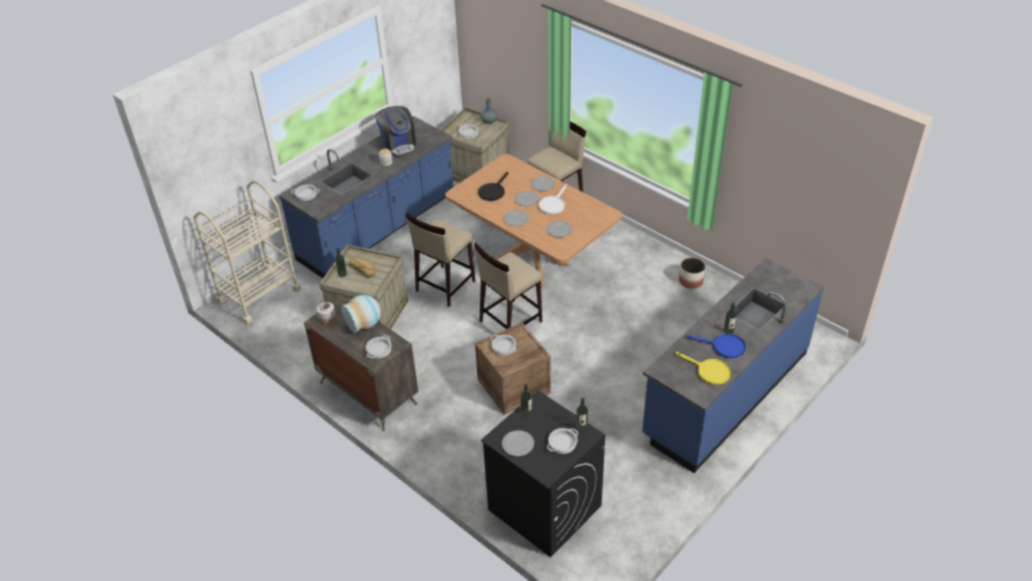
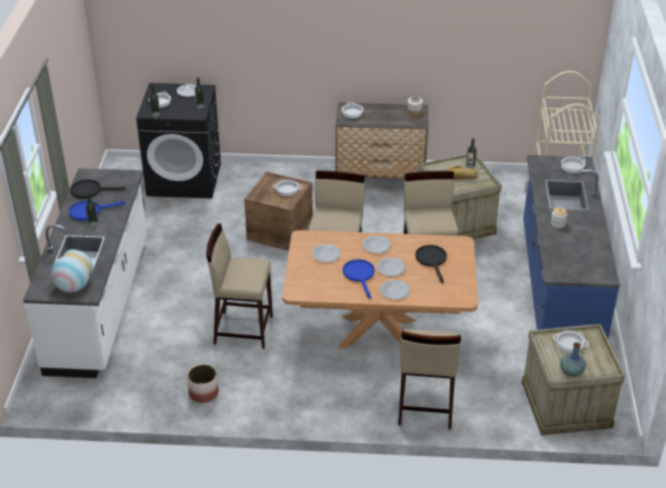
camera: 140 degrees right, 5 degrees down
(365, 324) = (384, 121): vase -> vase (73, 287)
(398, 145) = (577, 245): coffee machine -> none
(553, 204) = (360, 275): white frying pan -> blue frying pan
(625, 312) = (243, 329): none -> beige stool
(709, 371) = (90, 191): yellow frying pan -> black frying pan
(725, 394) = (100, 305): blue counter -> white counter

